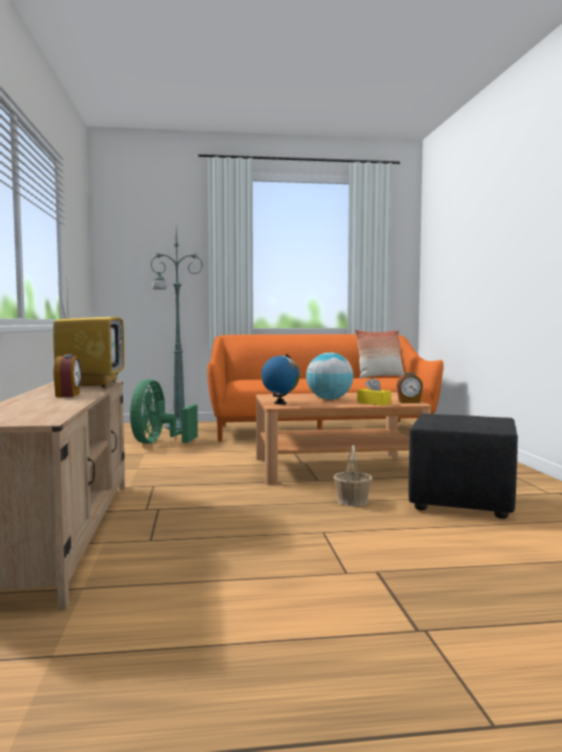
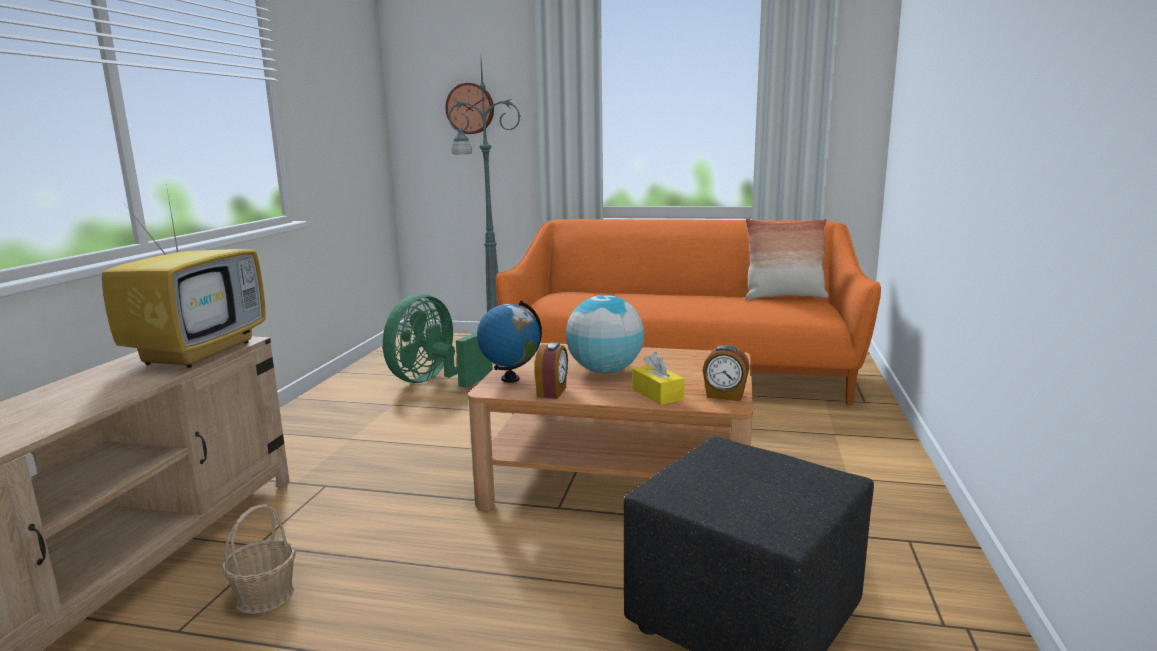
camera: 20 degrees right, 10 degrees up
(68, 395) = (83, 398): alarm clock -> alarm clock (552, 392)
(156, 261) = (470, 108): none -> wall clock
(352, 501) = (558, 580): basket -> basket (265, 596)

